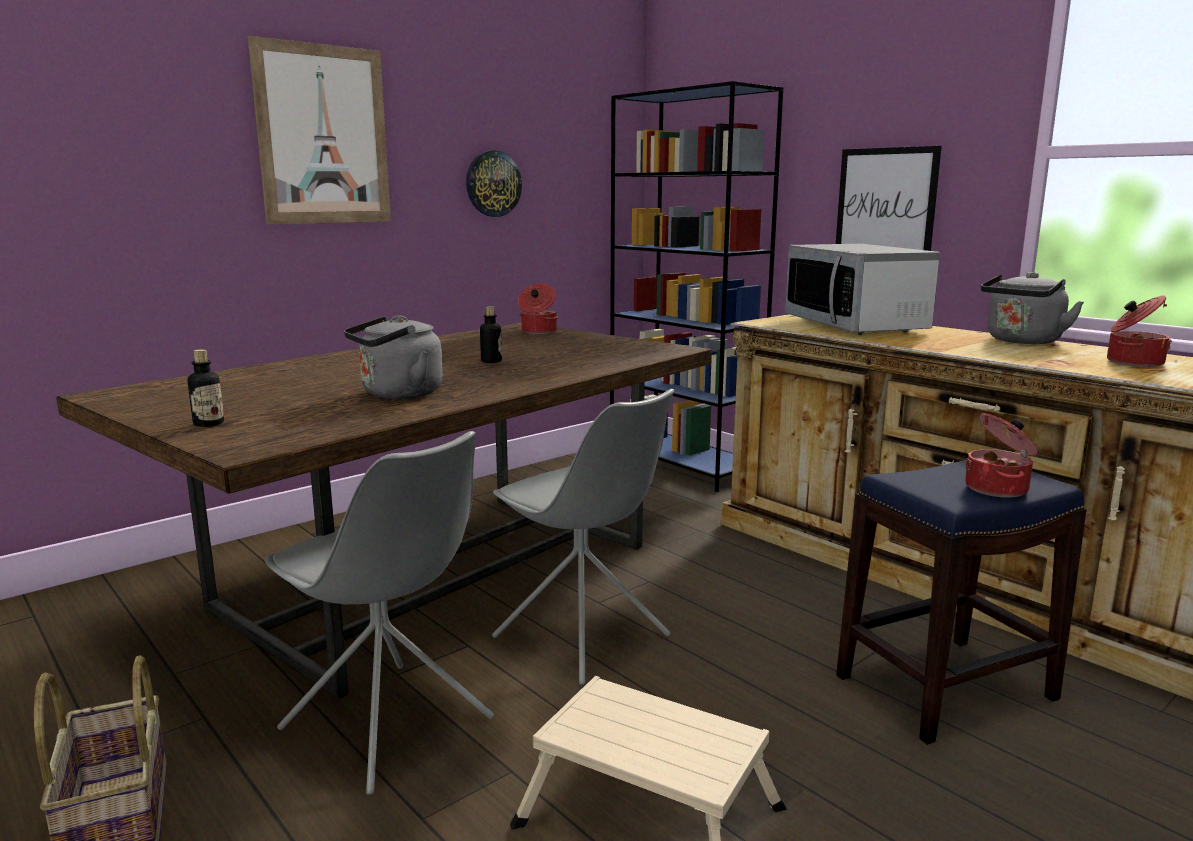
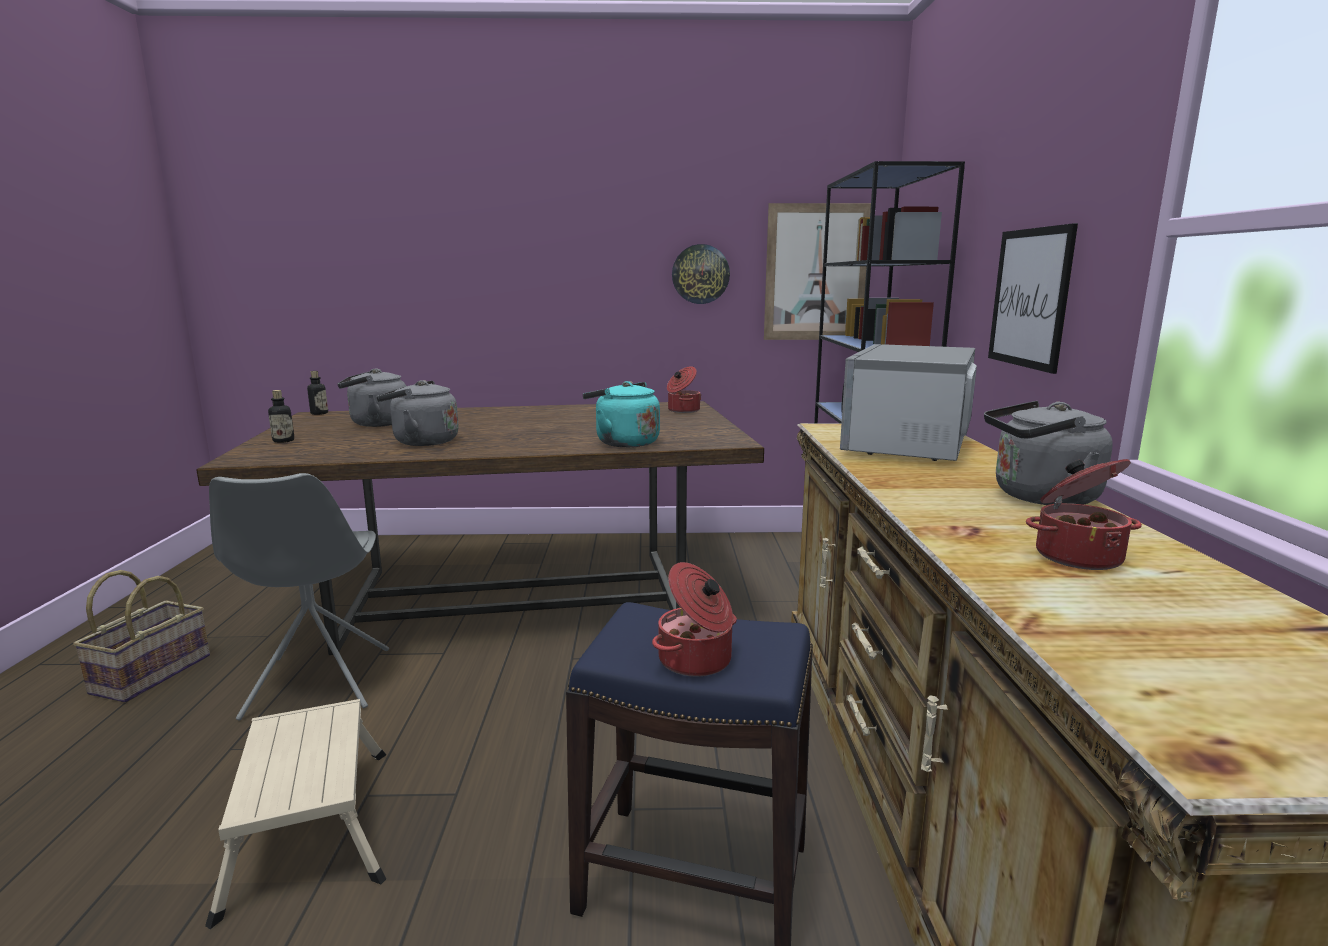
camera: 40 degrees right, 0 degrees up
(252, 389) = (376, 423): none -> grey kettle
(323, 135) = (541, 237): picture -> picture (816, 273)
(491, 361) = (560, 428): bottle -> bottle (319, 413)
(583, 638) = (512, 681): grey chair -> none
(597, 362) = (623, 442): none -> turquoise kettle

